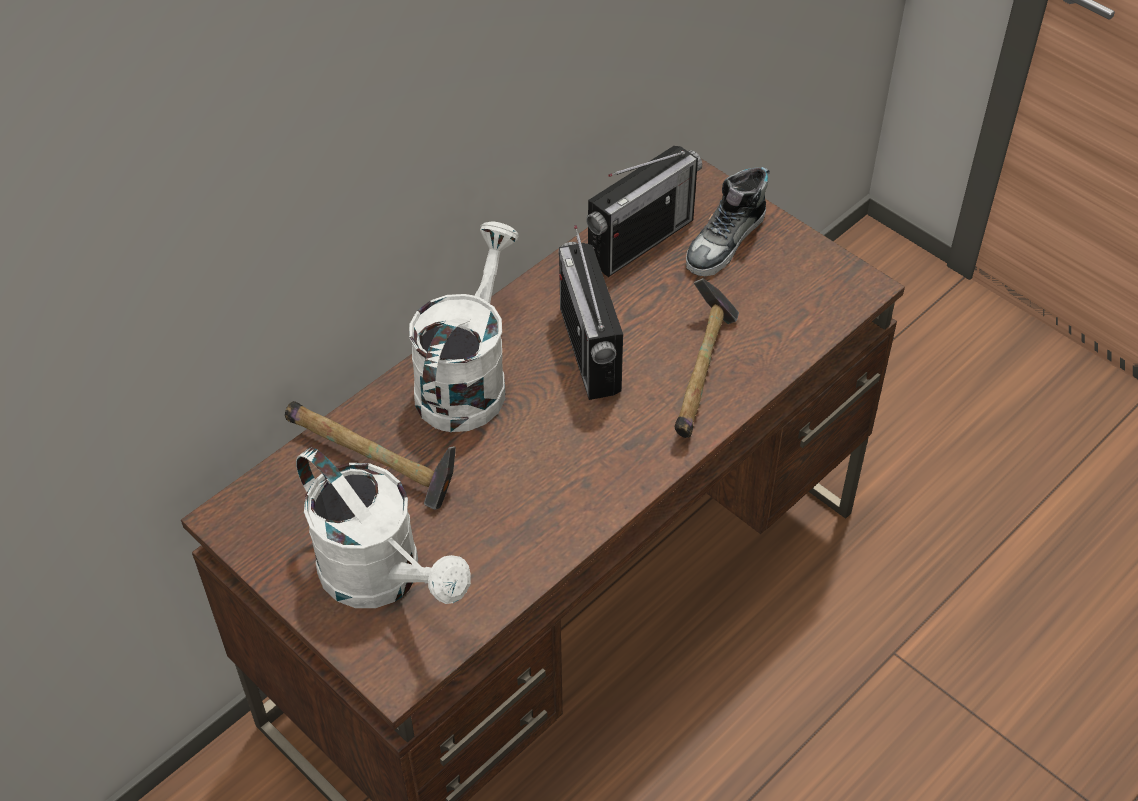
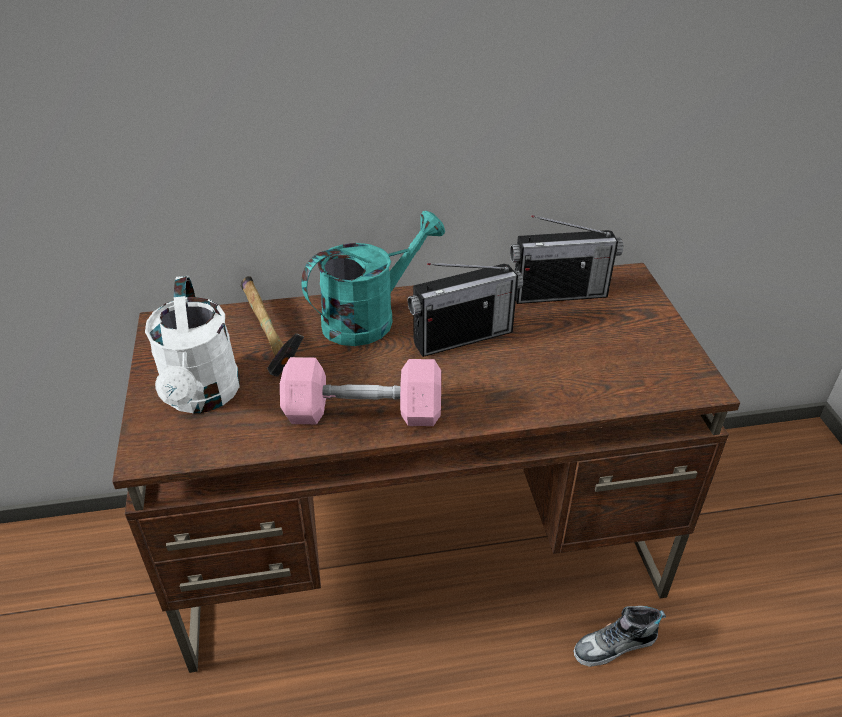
camera: 35 degrees right, 10 degrees down
(467, 379) = (369, 318): white watering can -> turquoise watering can
(573, 497) = (363, 413): none -> pink dumbbell
(589, 350) = (462, 337): radio -> radio turned 135 degrees counterclockwise
(702, 373) = (527, 384): hammer -> none
(726, 241) = (620, 318): shoe -> shoe (615, 646)

